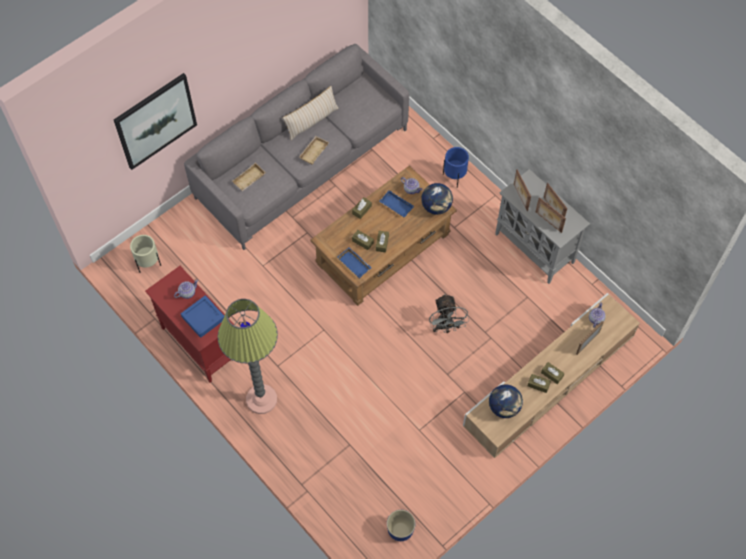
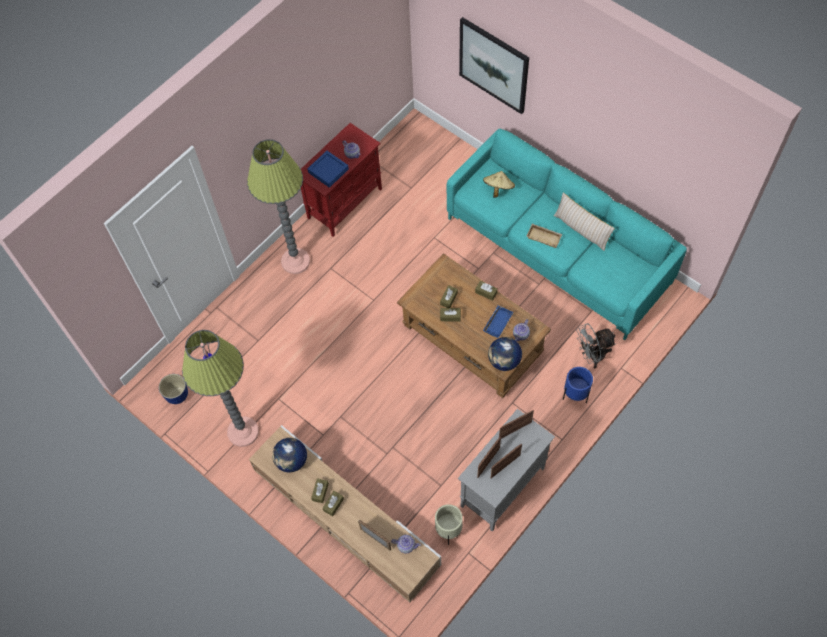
camera: 85 degrees right, 0 degrees up
(149, 264) = (419, 148): beige planter -> beige planter (449, 530)
(249, 180) = (498, 188): beige tray -> beige hat
(302, 164) = (557, 250): grey sofa -> turquoise sofa
(355, 264) = (422, 296): blue tray -> none
(445, 327) = (392, 408): grey fan -> grey fan (592, 356)
(451, 466) = (243, 432): none -> floor lamp

